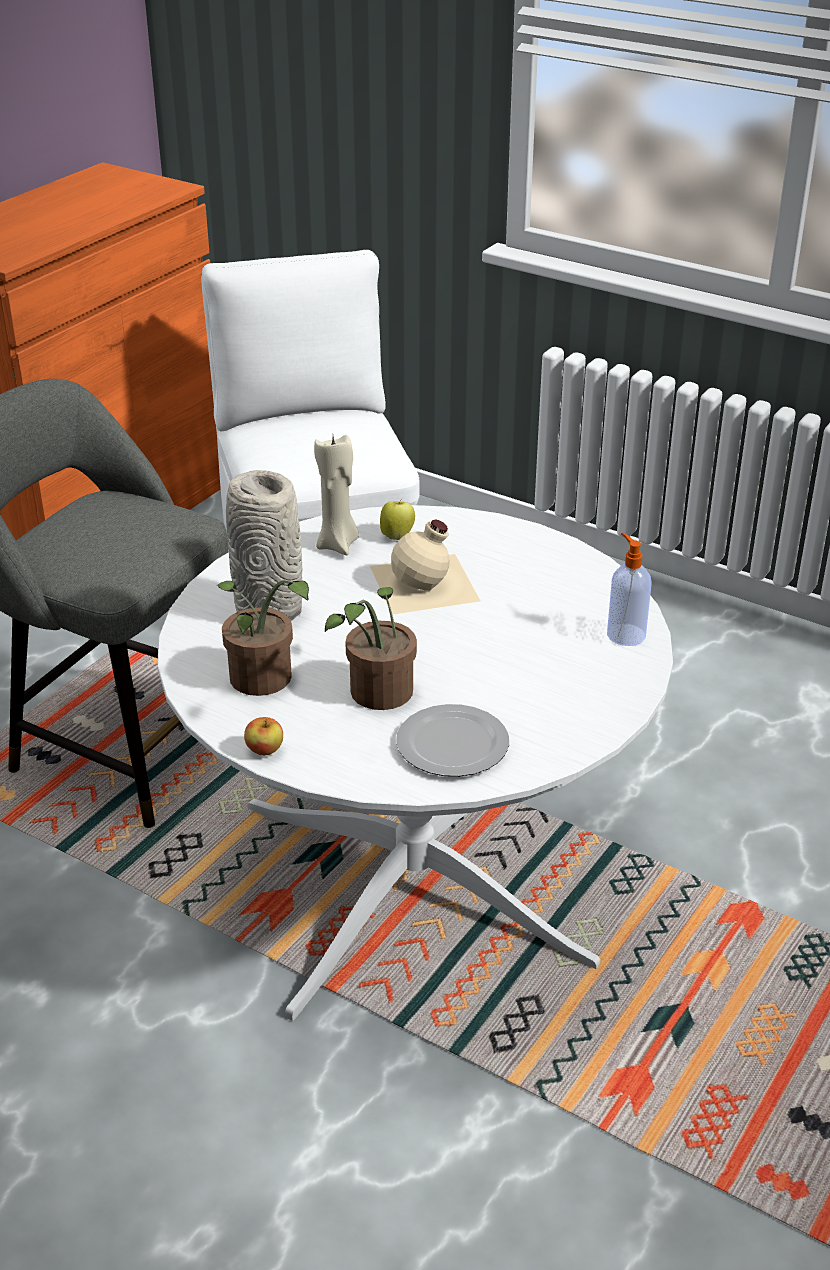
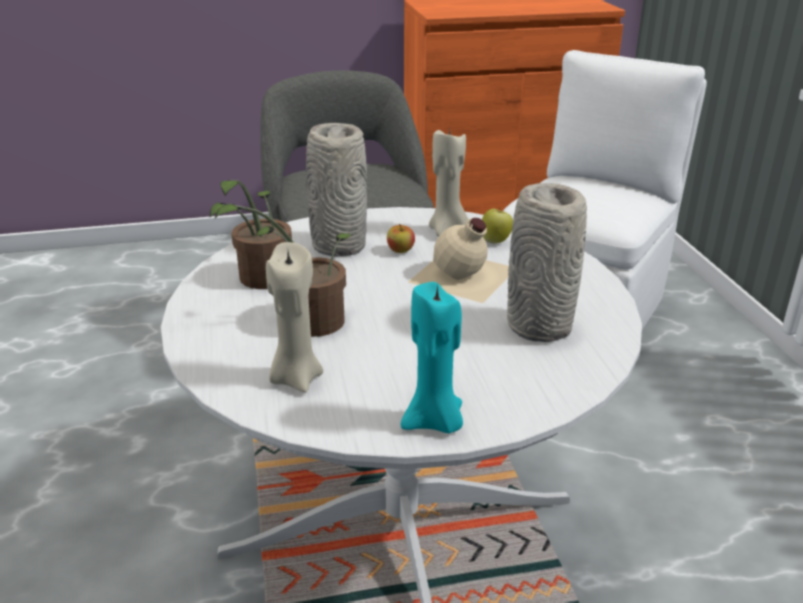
camera: 45 degrees right, 5 degrees down
(265, 750) = (188, 316): apple -> apple (400, 251)
(452, 743) = (295, 378): plate -> beige candle
(551, 599) = (539, 327): none -> grey vase
(598, 713) = (435, 422): none -> turquoise candle
(625, 634) = (558, 380): soap dispenser -> none

